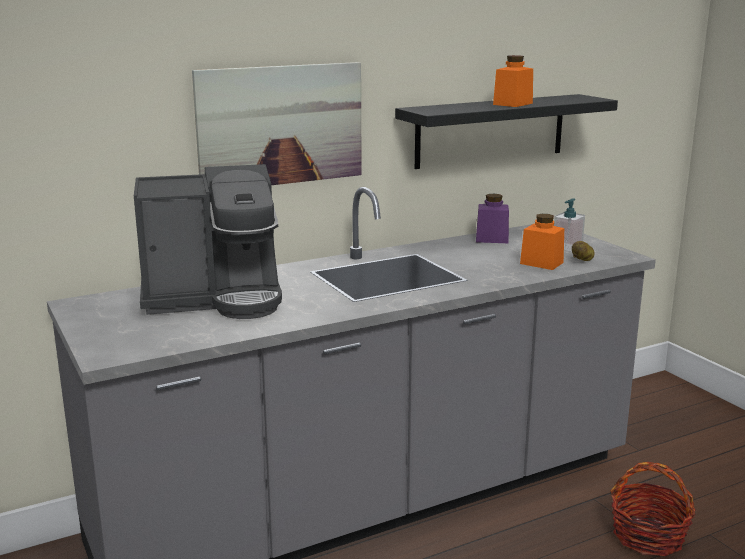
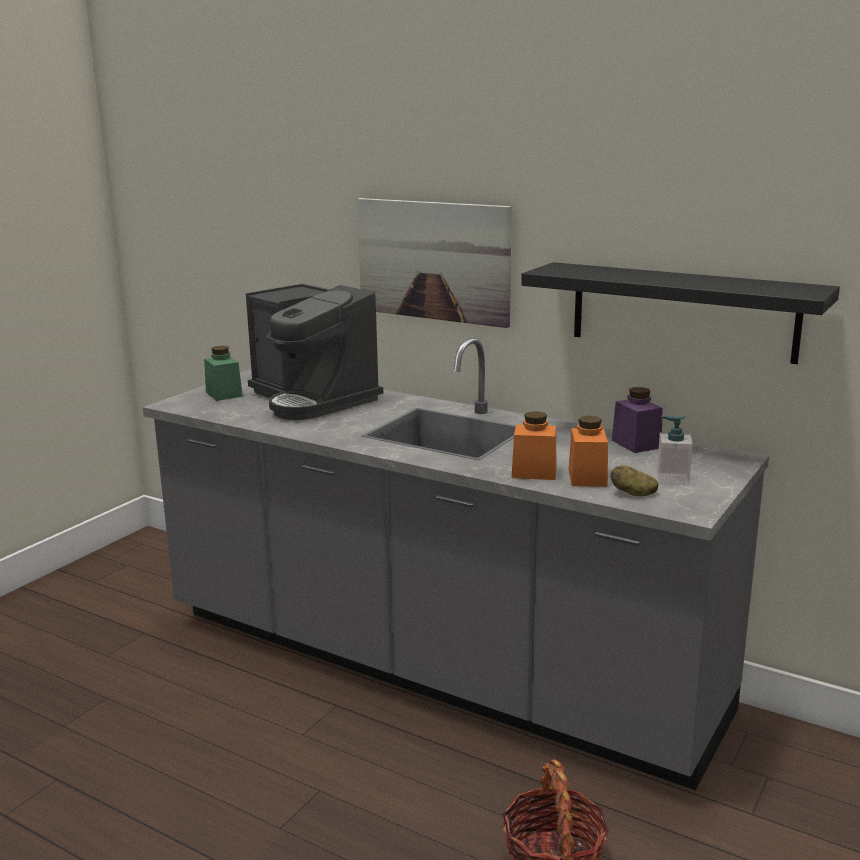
camera: 60 degrees right, 0 degrees up
(119, 328) = (224, 394): none -> green jar
(512, 104) = (670, 279): orange jar -> orange jar (534, 472)

